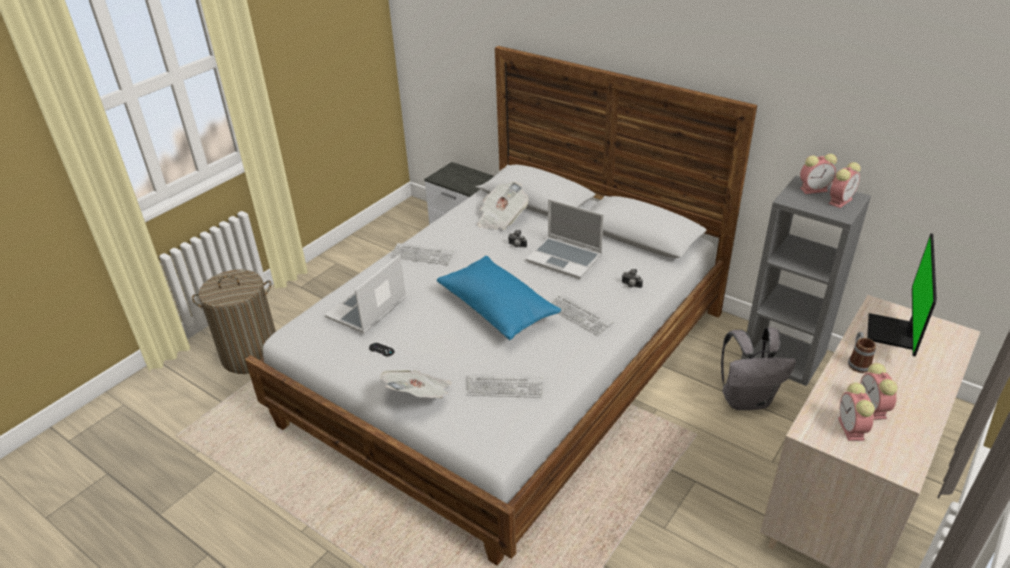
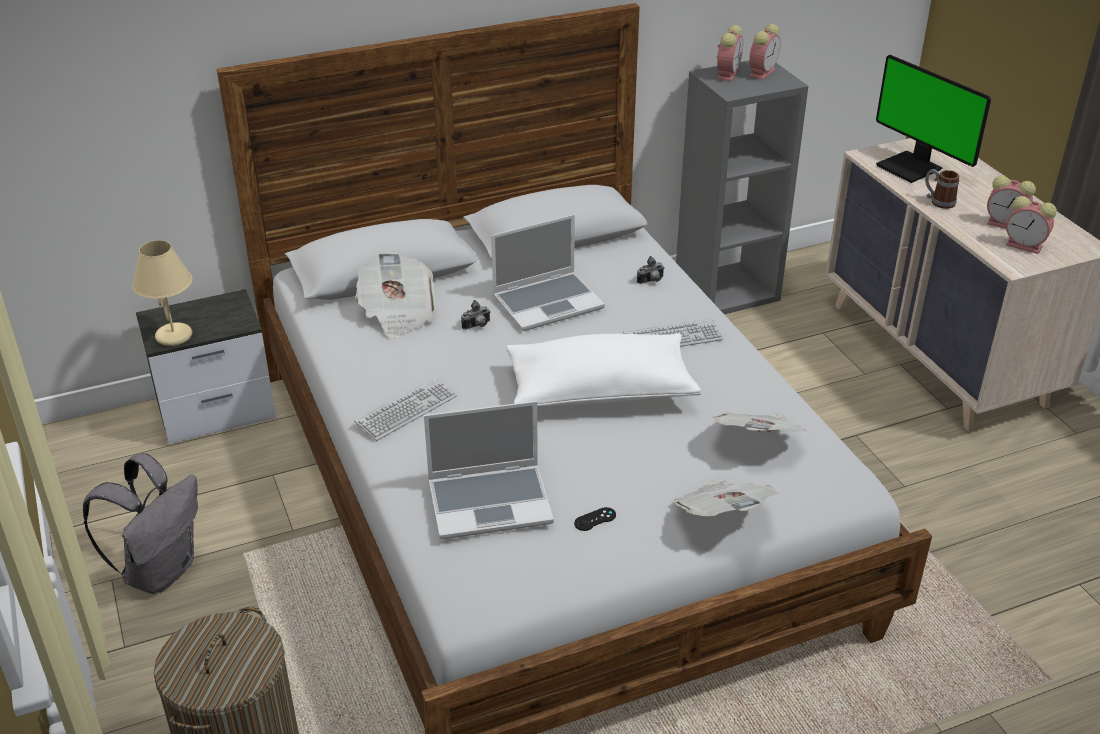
camera: 60 degrees left, 0 degrees up
(367, 309) = (491, 502): laptop -> laptop turned 75 degrees counterclockwise
(443, 178) = (175, 336): none -> beige table lamp
(497, 309) = (600, 391): blue pillow -> white pillow
(505, 387) = (758, 441): keyboard -> newspaper
(747, 399) = (768, 345): grey backpack -> grey backpack (160, 571)
(840, 200) = (762, 72): alarm clock -> alarm clock turned 45 degrees clockwise

